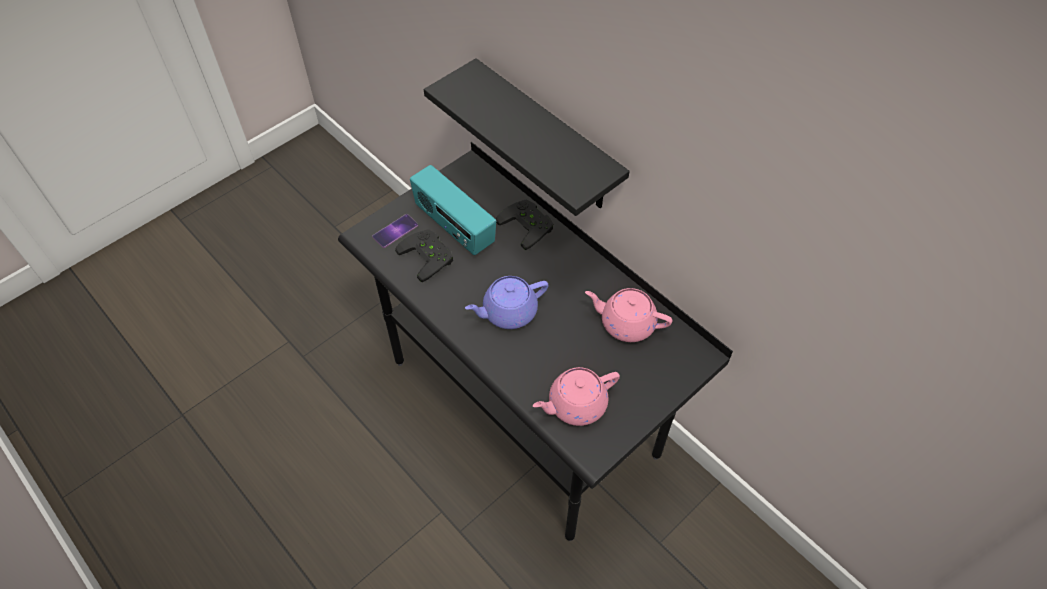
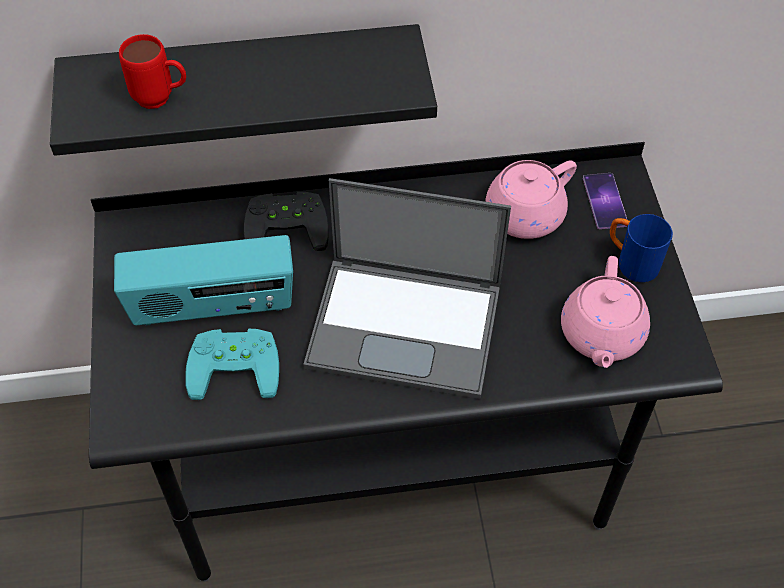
camera: 55 degrees left, 0 degrees up
(395, 231) = (152, 380): phone -> phone (605, 201)
(429, 256) = (236, 363): black game controller -> turquoise game controller
(483, 107) = (162, 99): none -> red mug
(508, 312) = (407, 325): purple teapot -> laptop
(640, 393) = (631, 262): none -> blue mug

